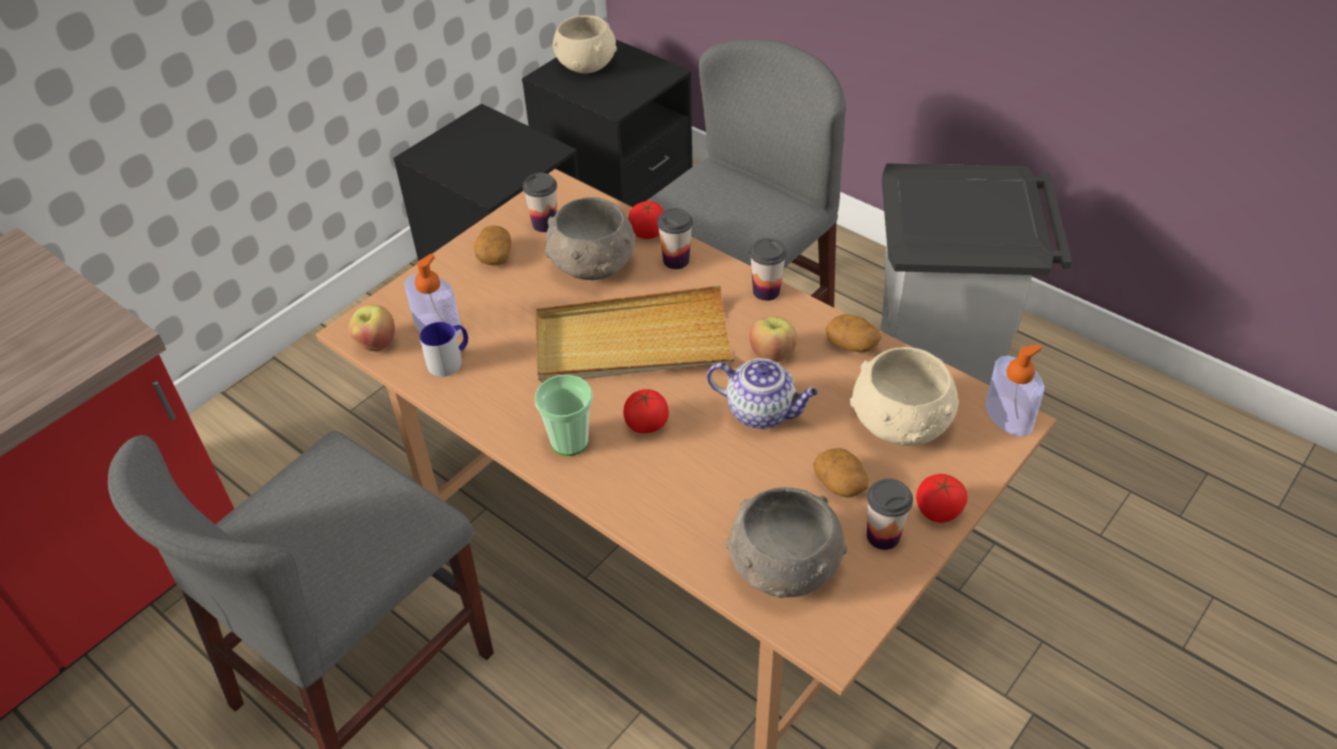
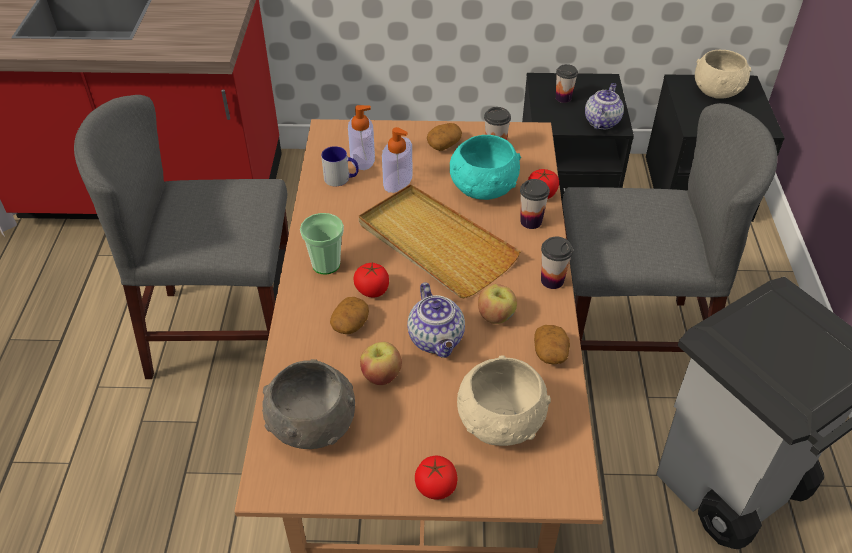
camera: 50 degrees right, 0 degrees up
(376, 343) = (326, 144): apple -> apple (381, 375)
(531, 155) = (601, 121): none -> teapot
(592, 266) = (482, 188): grey bowl -> turquoise bowl
(841, 483) = (411, 416): potato -> potato (350, 324)
(883, 536) = (383, 465): cup -> cup (563, 98)
(1008, 416) = (572, 485): soap dispenser -> soap dispenser (398, 181)

